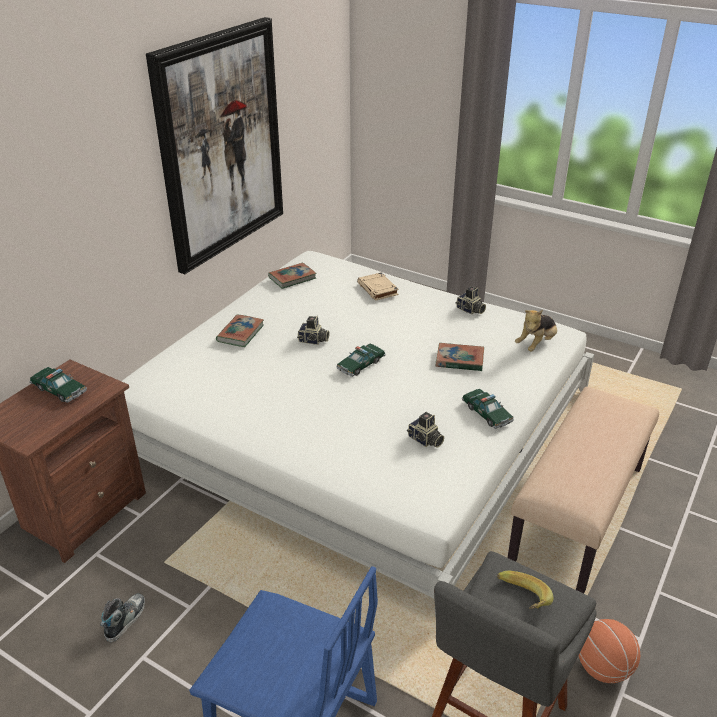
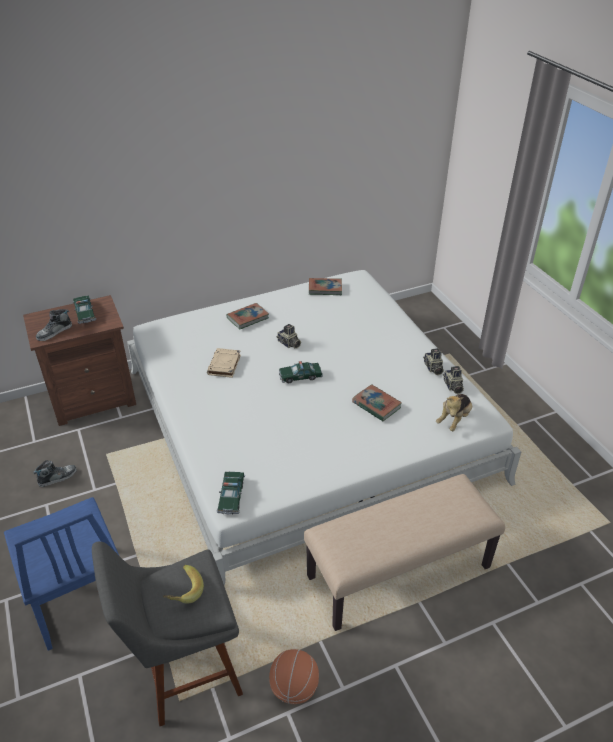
camera: 35 degrees right, 5 degrees up
(41, 425) = (54, 332): none -> shoe
(221, 145) = (281, 168): picture -> none
(378, 289) = (378, 322): beige book -> beige book (224, 365)
(425, 440) = (283, 453): camera -> camera (452, 386)
(486, 413) = (349, 456): toy car -> toy car (231, 496)
(536, 344) = (454, 419): plush toy -> plush toy turned 45 degrees counterclockwise

